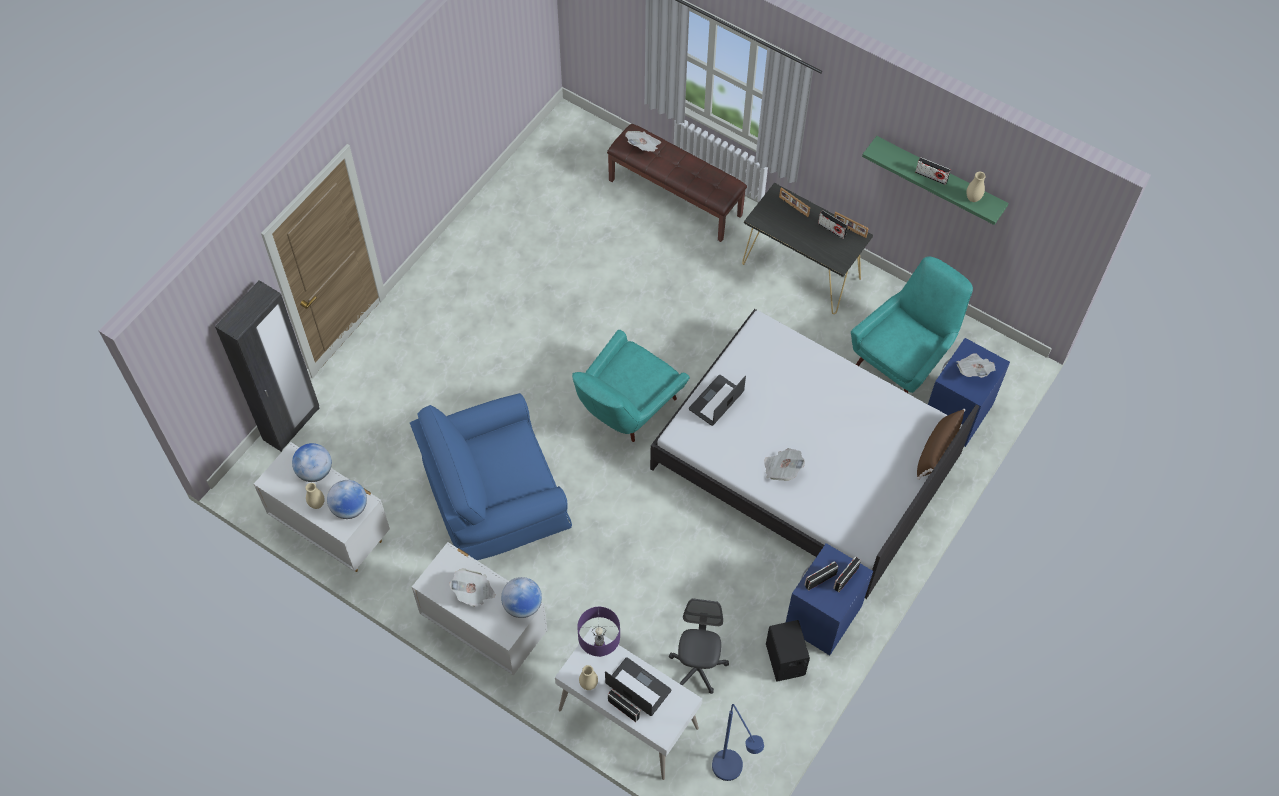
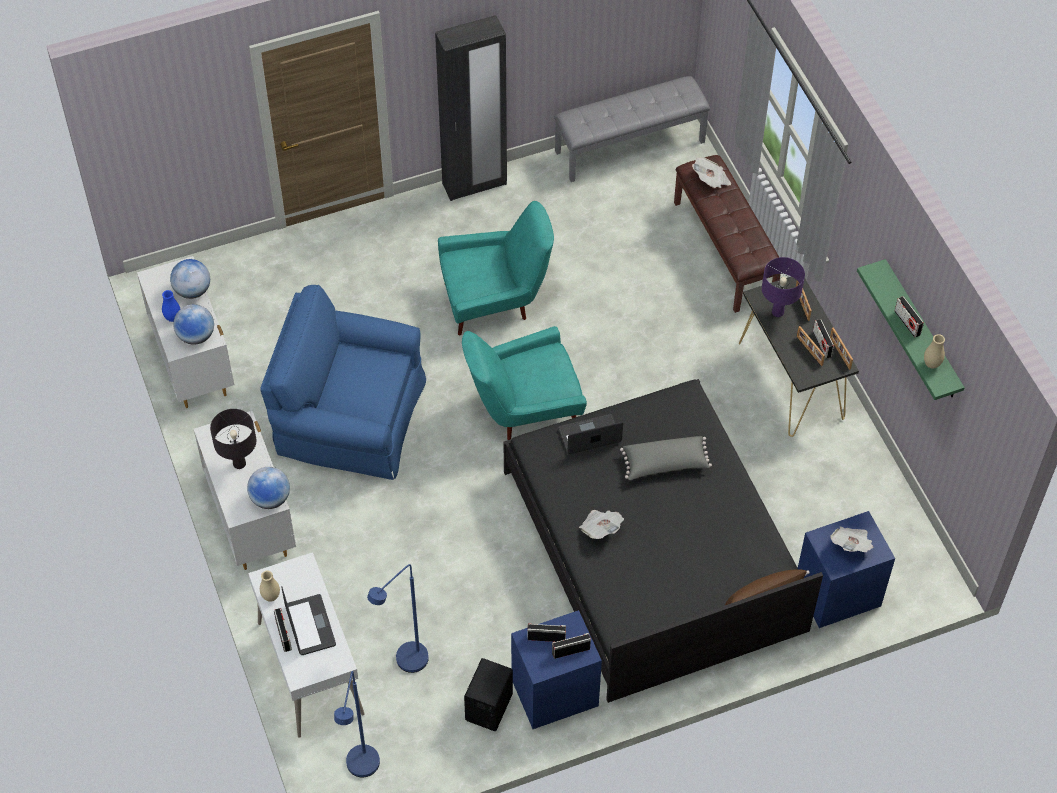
camera: 35 degrees right, 5 degrees down
(292, 424) = (230, 258): black wardrobe -> black wardrobe (474, 184)
(317, 504) = (173, 318): beige vase -> blue vase
(474, 592) = (239, 464): newspaper -> black table lamp
(540, 153) = (630, 146): none -> grey bench
(599, 650) = (303, 575): purple table lamp -> purple table lamp (777, 312)
(697, 667) = (405, 664): grey office chair -> blue floor lamp
(788, 389) = (665, 464): none -> grey pillow
(806, 461) = (653, 550): white bed -> black bed
(827, 240) = (809, 351): none -> picture frame
(905, 356) = (828, 513): turquoise armchair -> turquoise armchair (494, 301)

